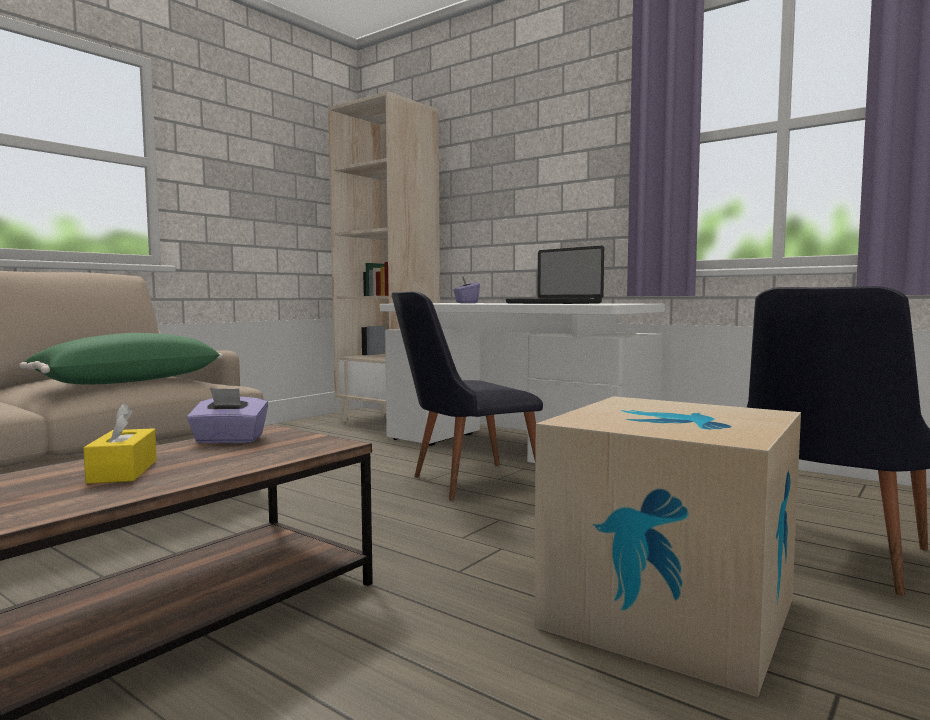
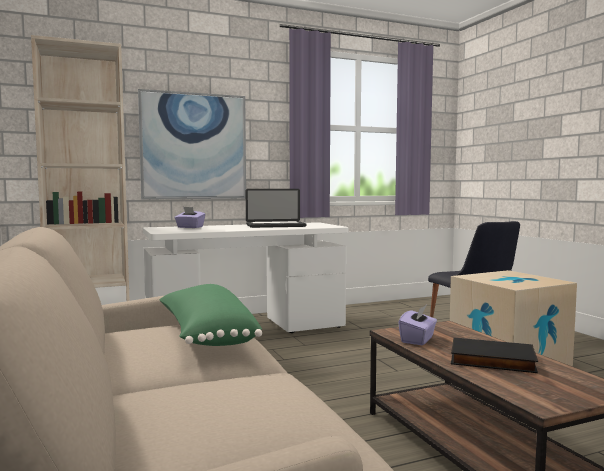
camera: 60 degrees left, 0 degrees up
(123, 471) = (491, 361): yellow tissue box -> black book
(464, 482) = (301, 352): black chair -> none
(515, 199) = (194, 146): none -> picture

